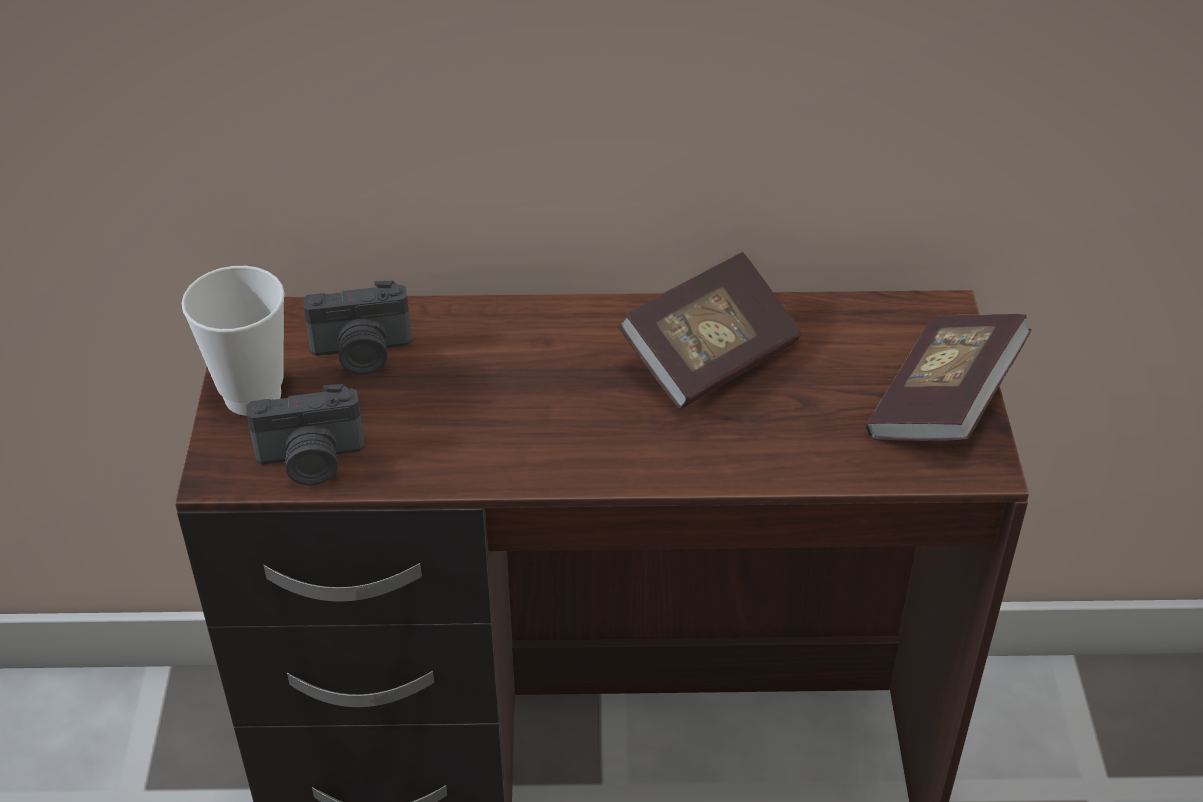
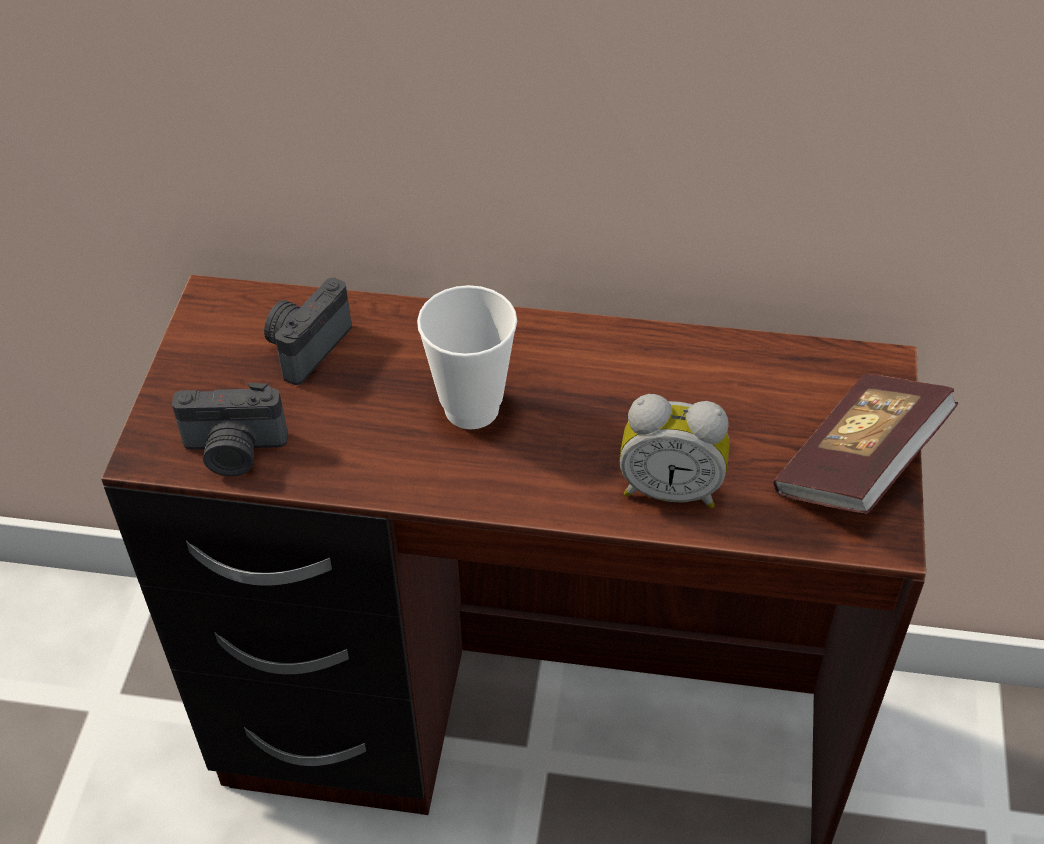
camera: 10 degrees right, 5 degrees up
(253, 396) = (195, 378): cup -> cup (471, 408)
(362, 353) = (305, 347): camera -> camera turned 120 degrees clockwise
(710, 358) = (636, 389): book -> none
(765, 445) = (670, 488): none -> alarm clock

